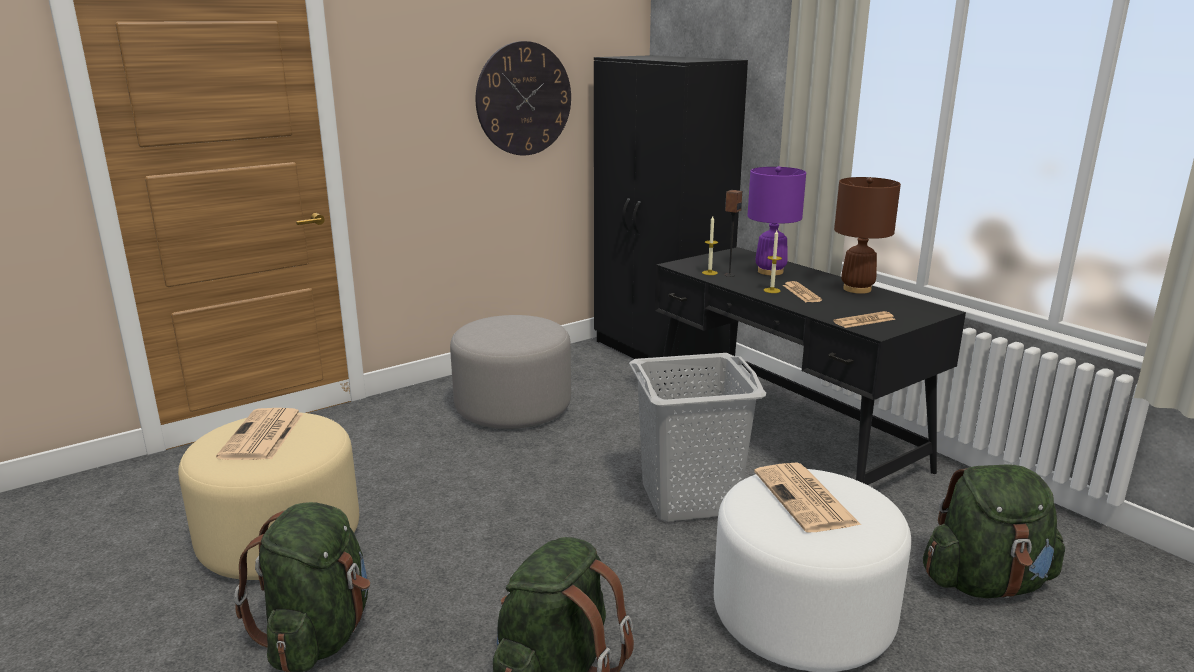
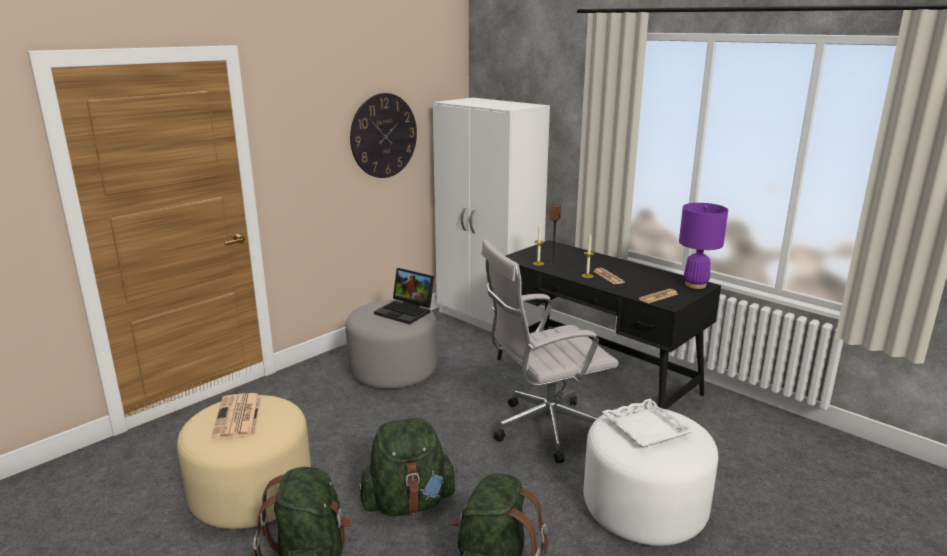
camera: 10 degrees left, 0 degrees up
(531, 329) = (406, 311): none -> laptop
(659, 353) = (488, 318): black wardrobe -> white wardrobe
(688, 498) = (543, 430): grey laundry basket -> white office chair
(770, 271) = (580, 260): purple table lamp -> purple table lamp (695, 285)
(806, 499) = (646, 428): newspaper -> white tray
(857, 289) = (644, 271): brown table lamp -> none
(985, 583) = (754, 470): green backpack -> green backpack (408, 503)

